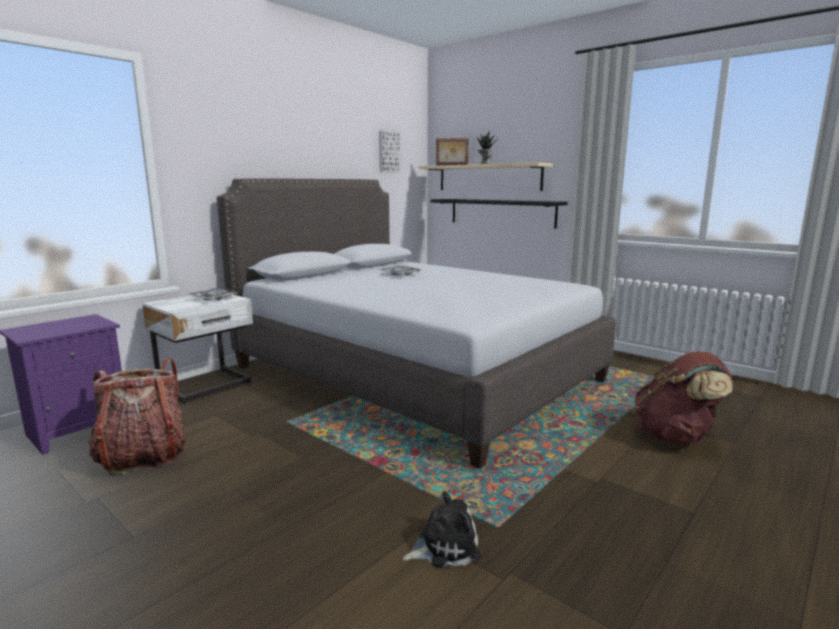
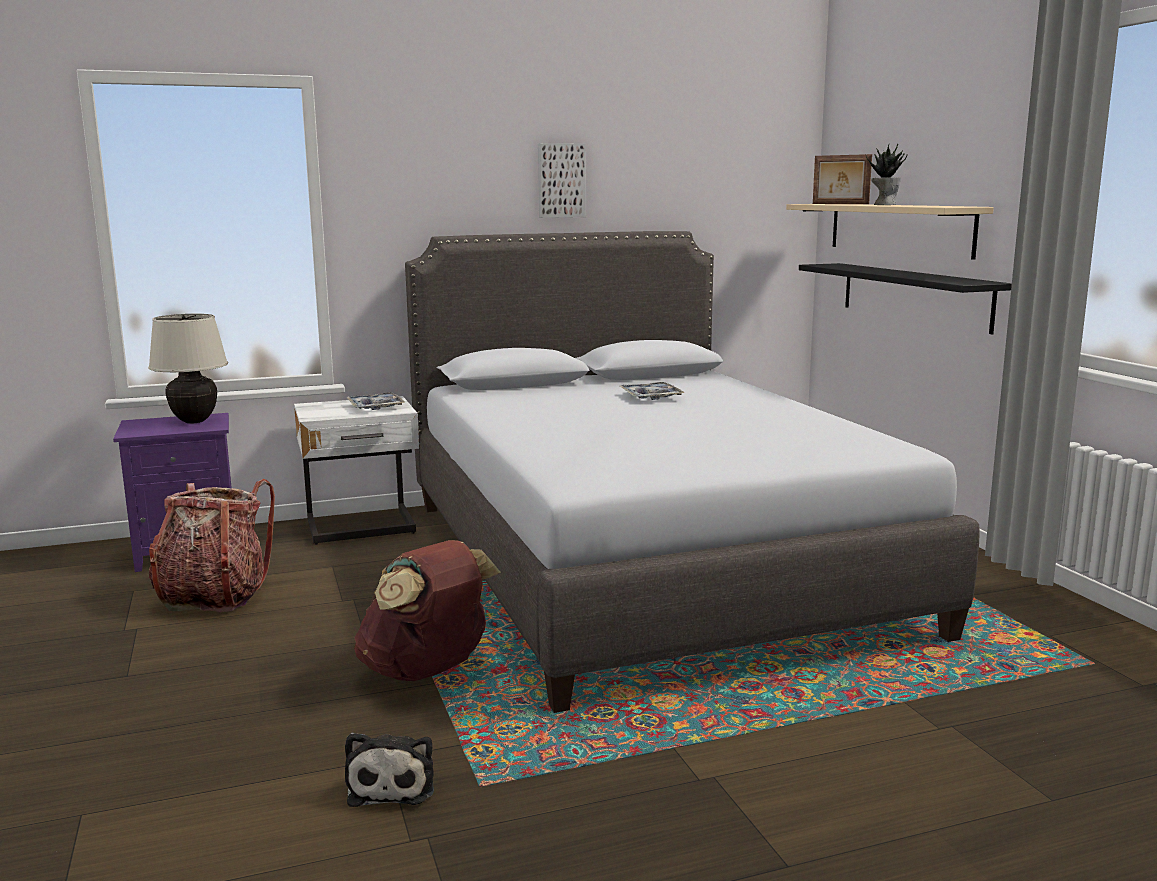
camera: 30 degrees right, 0 degrees up
(77, 322) = (194, 421): none -> beige table lamp
(388, 152) = (727, 182): picture -> picture (560, 180)
(444, 546) = (393, 784): plush toy -> plush toy turned 75 degrees clockwise
(676, 436) = (947, 759): brown backpack -> brown backpack (427, 671)

